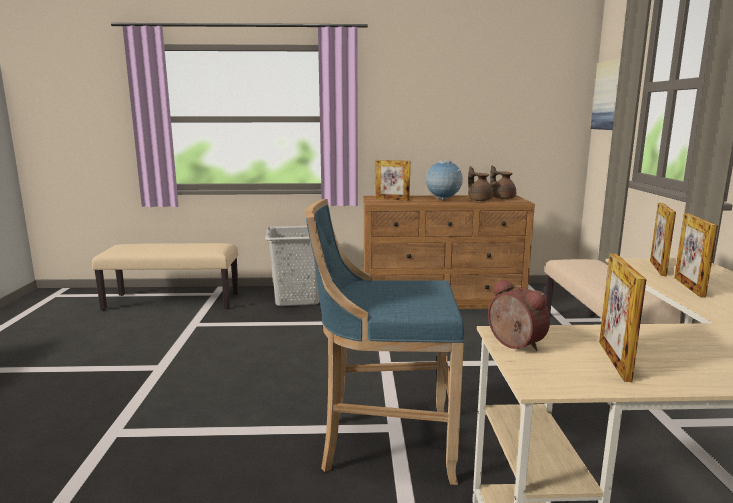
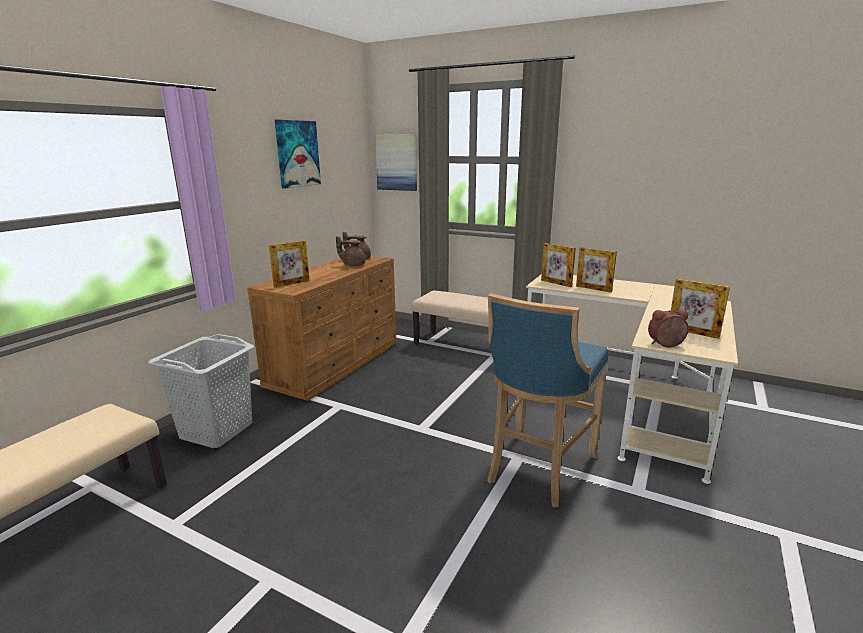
camera: 60 degrees left, 5 degrees up
(443, 199) = (328, 272): globe -> none
(467, 83) = (297, 154): none -> picture

